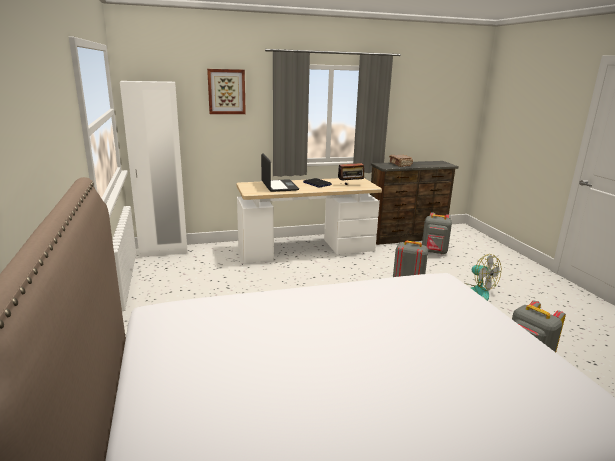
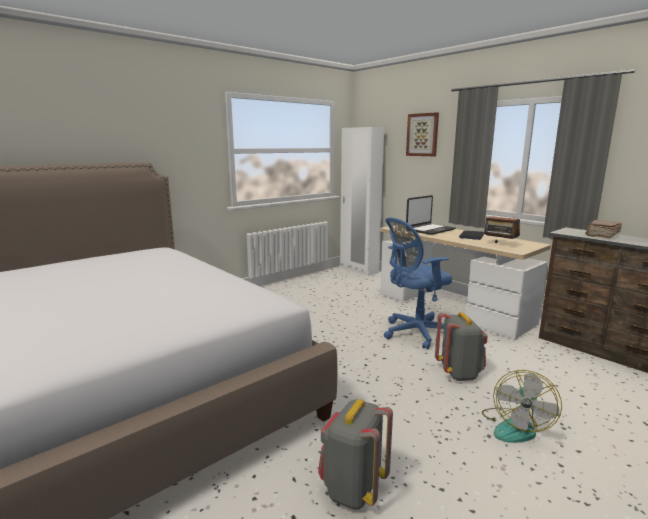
camera: 65 degrees right, 5 degrees down
(337, 276) = (415, 333): none -> blue office chair
(434, 252) = (598, 379): grey backpack -> none

